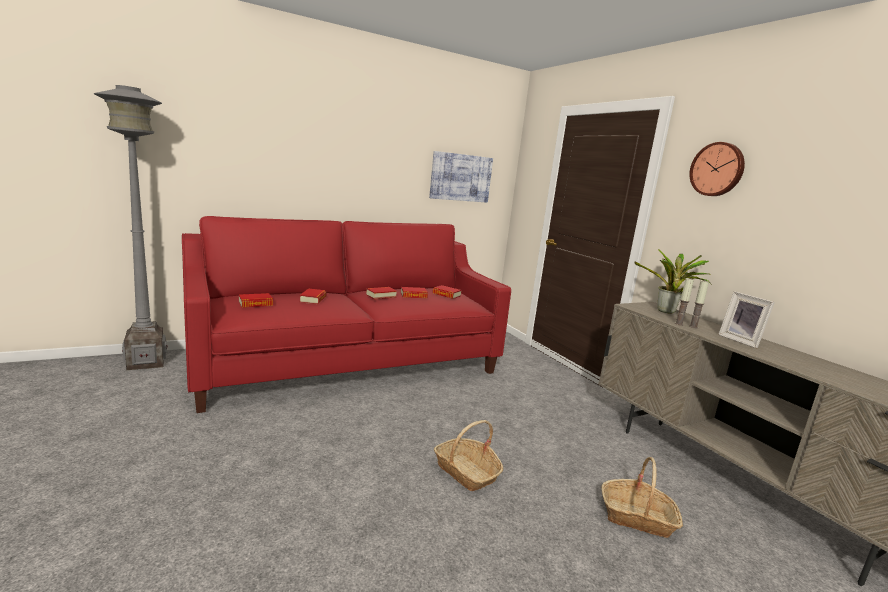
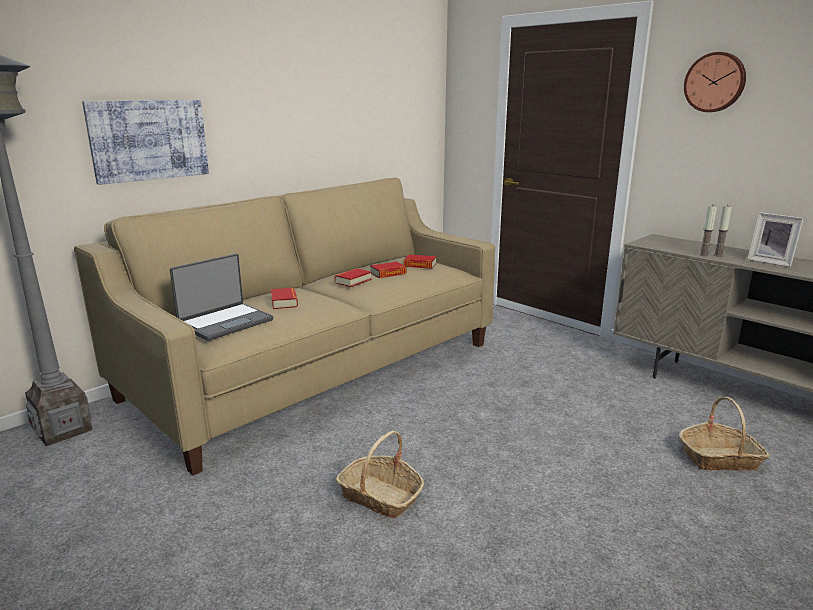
camera: 15 degrees left, 5 degrees up
(255, 304) = (225, 322): book -> laptop
(347, 362) = (316, 370): red sofa -> beige sofa
(460, 177) = (389, 116): picture -> picture (149, 140)
(466, 472) = (541, 459): basket -> basket (380, 496)
(667, 312) = (678, 243): potted plant -> none

